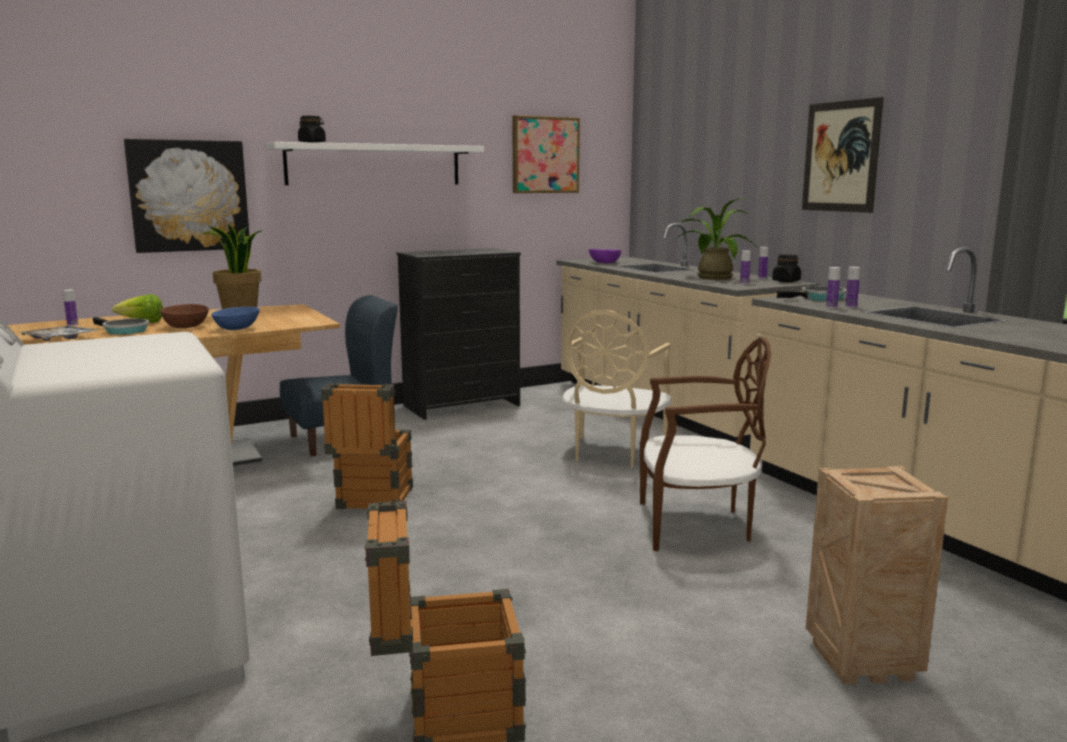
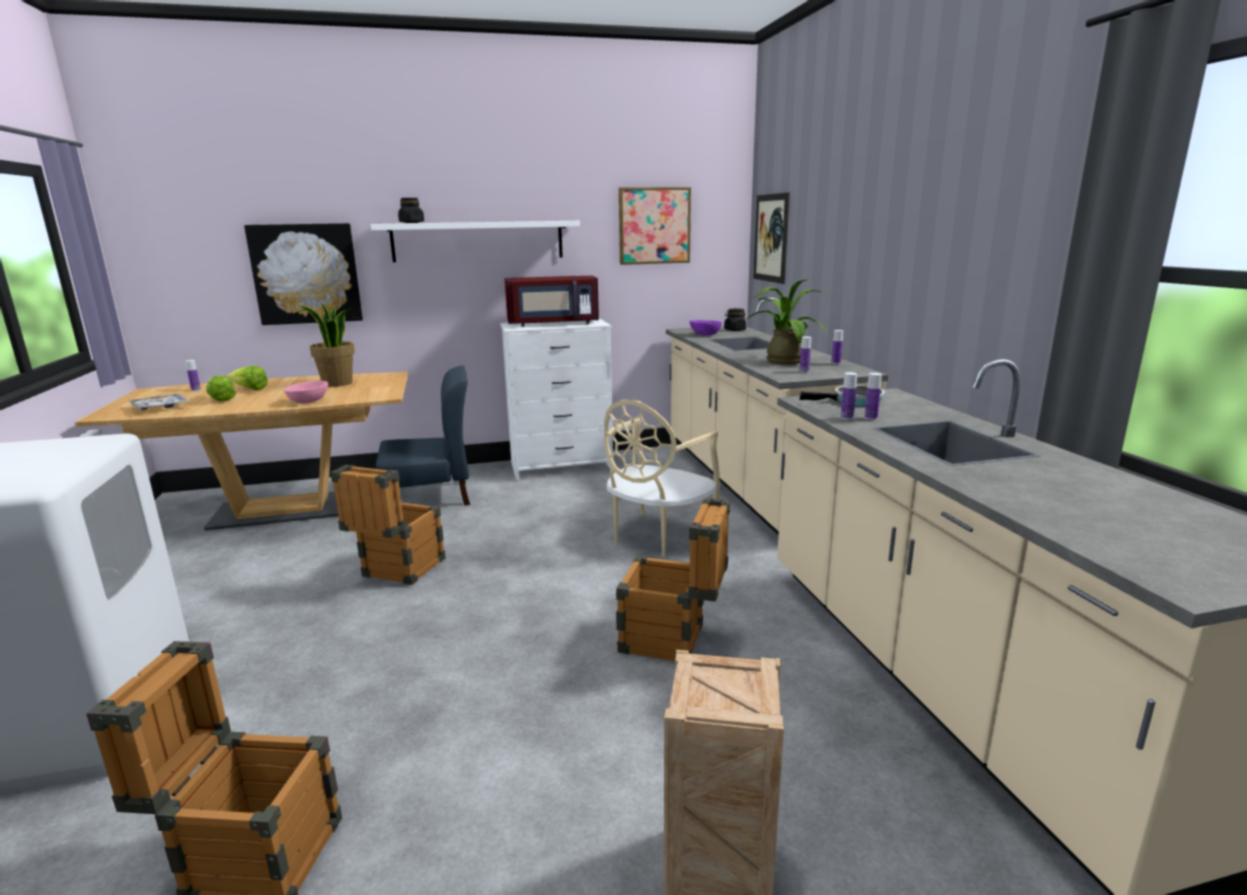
camera: 15 degrees right, 5 degrees up
(123, 331) = (220, 399): frying pan -> lettuce
(185, 326) = (274, 396): brown bowl -> none
(237, 329) = (309, 401): blue bowl -> pink bowl
(456, 252) = (553, 323): none -> red microwave
(462, 406) = (561, 466): black dresser -> white dresser
(696, 526) = (673, 641): brown chair -> crate
(786, 281) = (855, 370): black jar -> black jar (734, 330)
(841, 156) = (916, 234): picture -> picture (771, 238)

